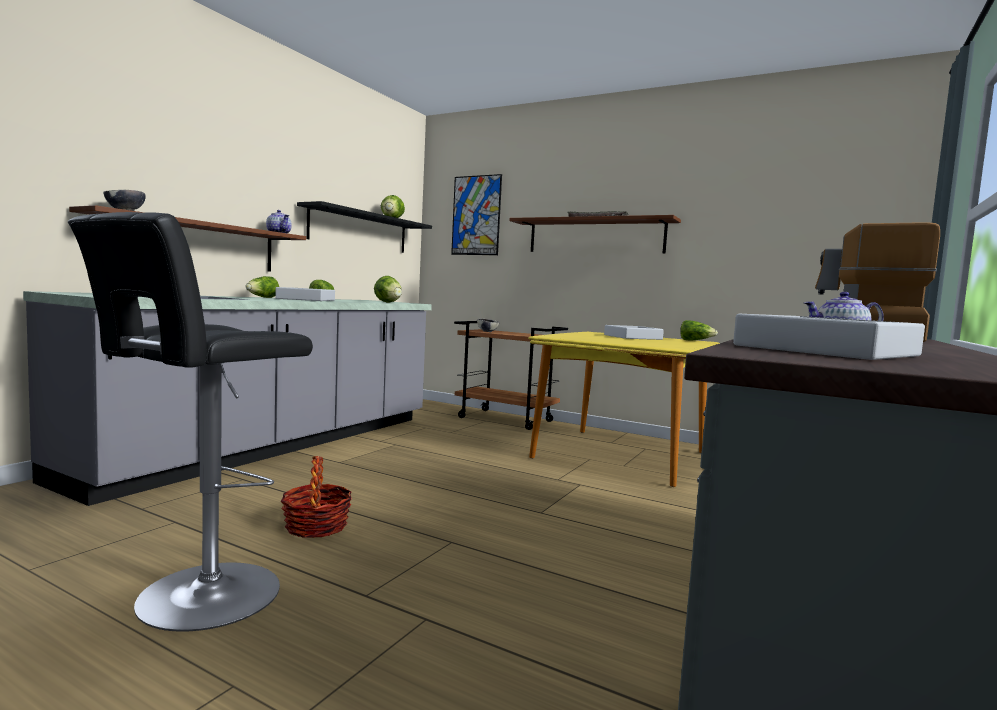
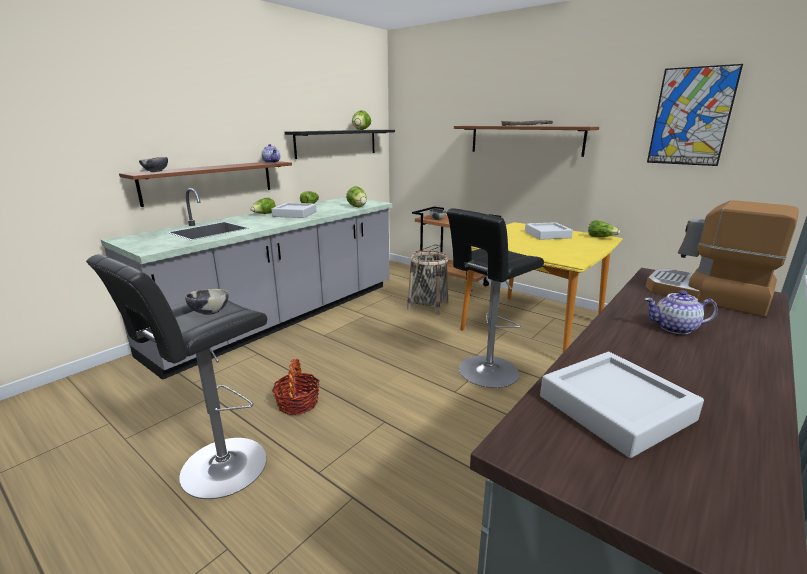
camera: 10 degrees right, 15 degrees up
(229, 331) = (209, 312): none -> bowl
(476, 215) = (429, 119): picture -> picture (691, 117)
(479, 437) = (428, 306): none -> basket
(576, 495) = (485, 372): none -> black stool

